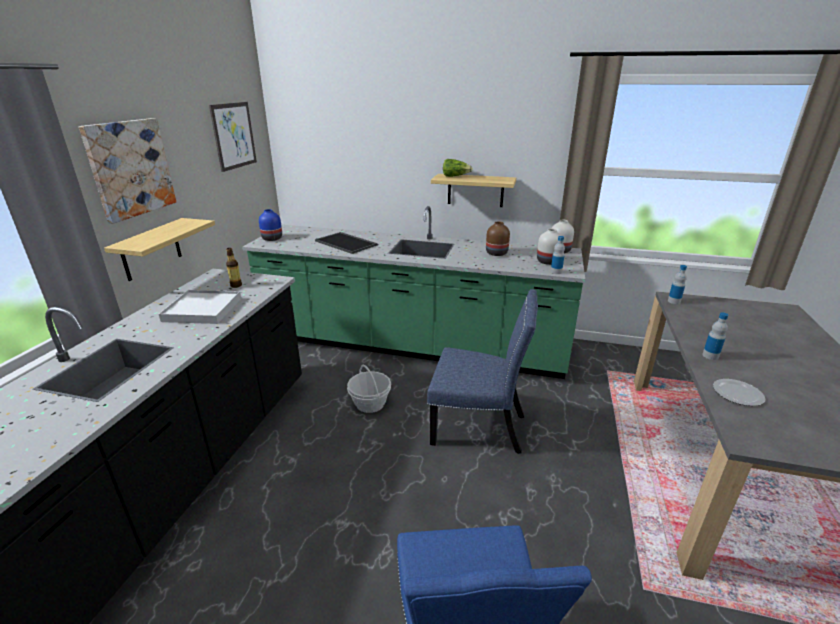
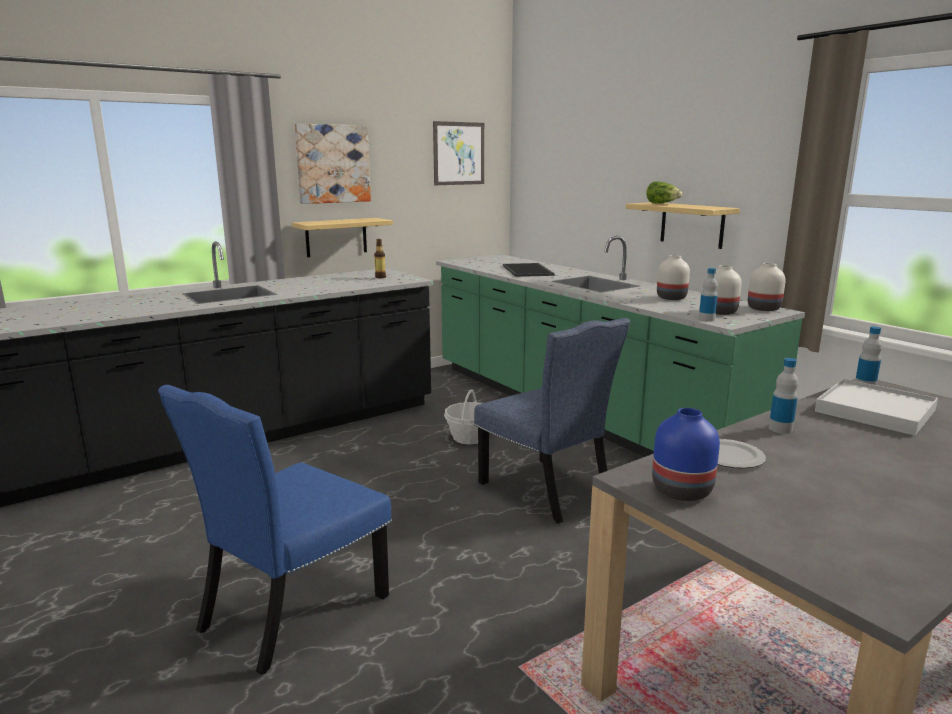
camera: 40 degrees right, 10 degrees down
(202, 310) = (331, 283): white tray -> white tray (874, 411)
(272, 239) = (469, 260): blue vase -> blue vase (680, 491)
(496, 253) = (671, 298): brown vase -> white vase

